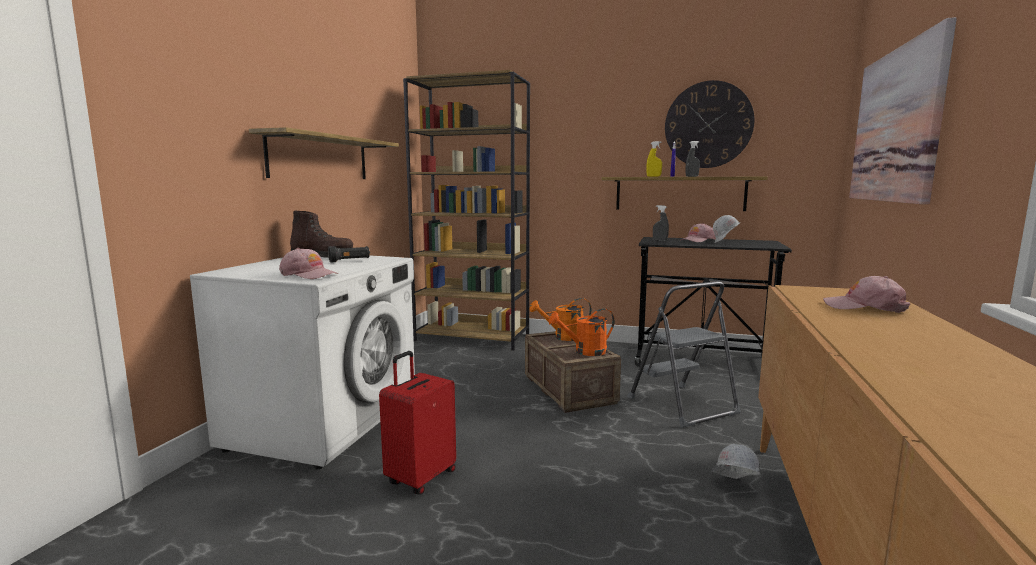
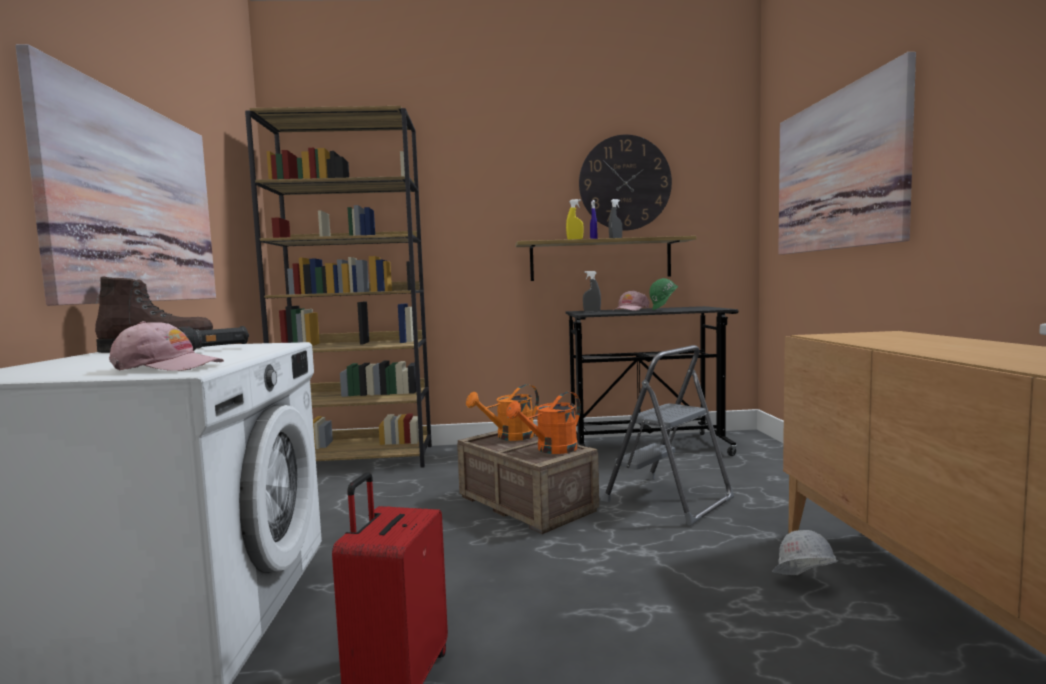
camera: 20 degrees left, 5 degrees down
(320, 158) = (135, 202): shelf -> picture
(725, 243) = (664, 309): white hard hat -> green hard hat
(864, 307) = (927, 342): pink cap -> none

